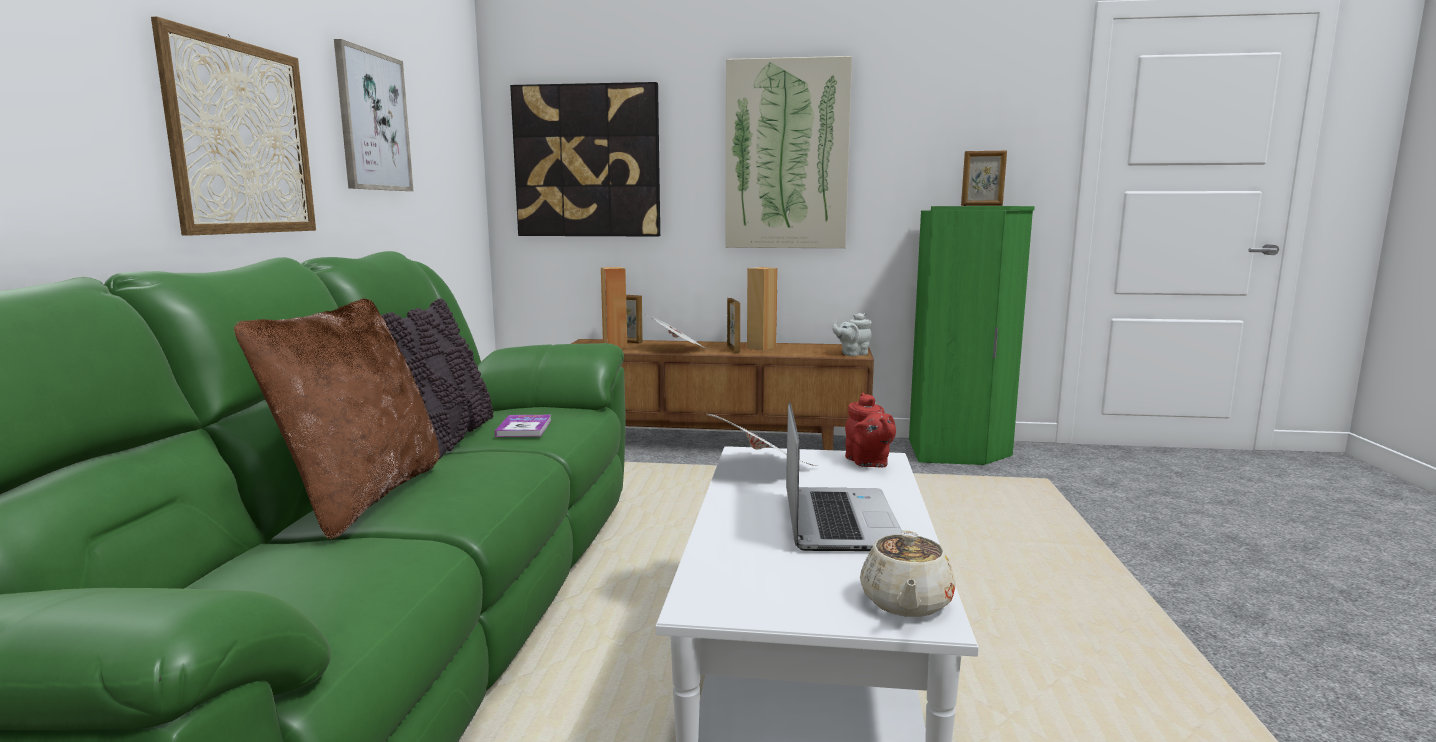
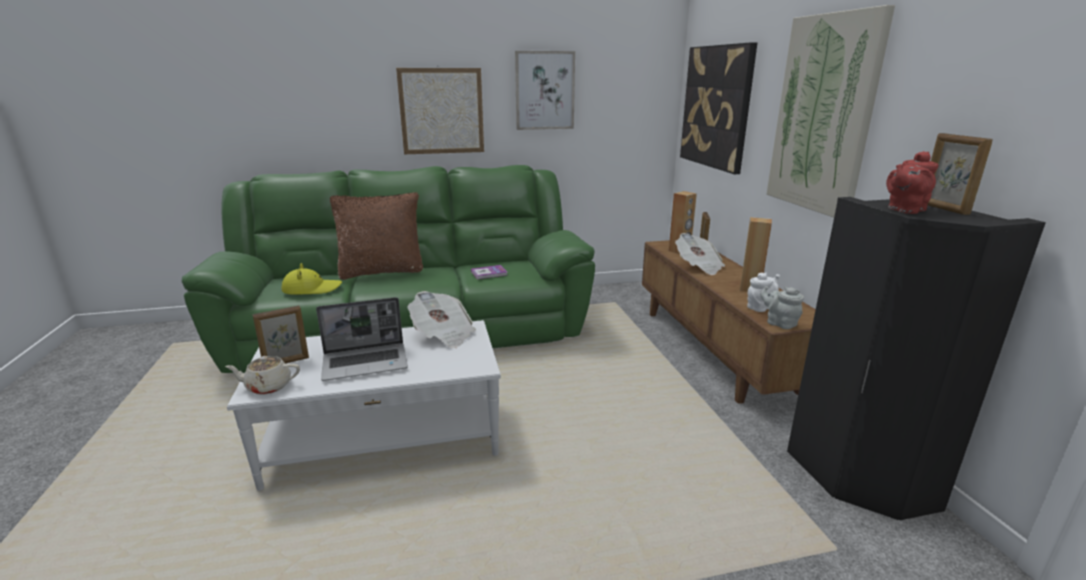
camera: 70 degrees right, 10 degrees up
(351, 570) = (311, 289): none -> yellow hat
(447, 437) = (472, 265): black pillow -> none
(733, 349) = (727, 281): picture frame -> picture frame (286, 362)
(811, 352) = (760, 307): none -> white teapot
(868, 463) = (469, 362): red teapot -> red teapot (904, 210)
(960, 451) = (861, 477): green cabinet -> black cabinet

